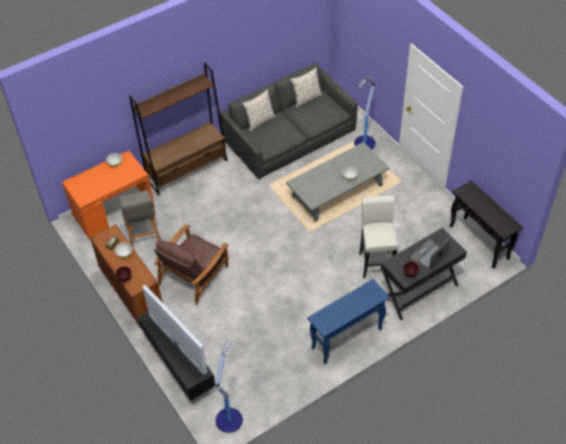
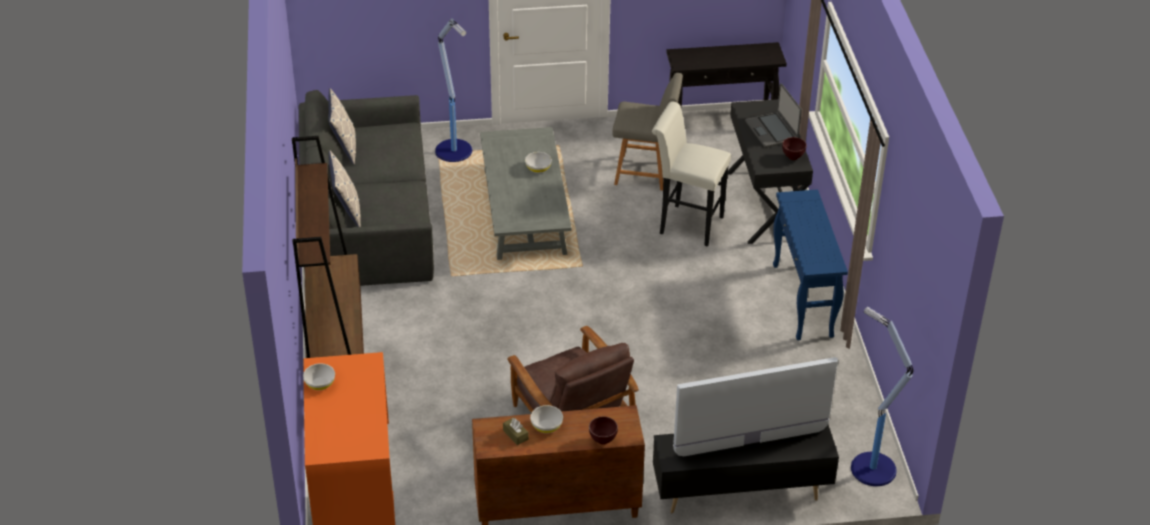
camera: 65 degrees left, 10 degrees down
(143, 234) = (436, 453): grey chair -> grey chair (645, 173)

